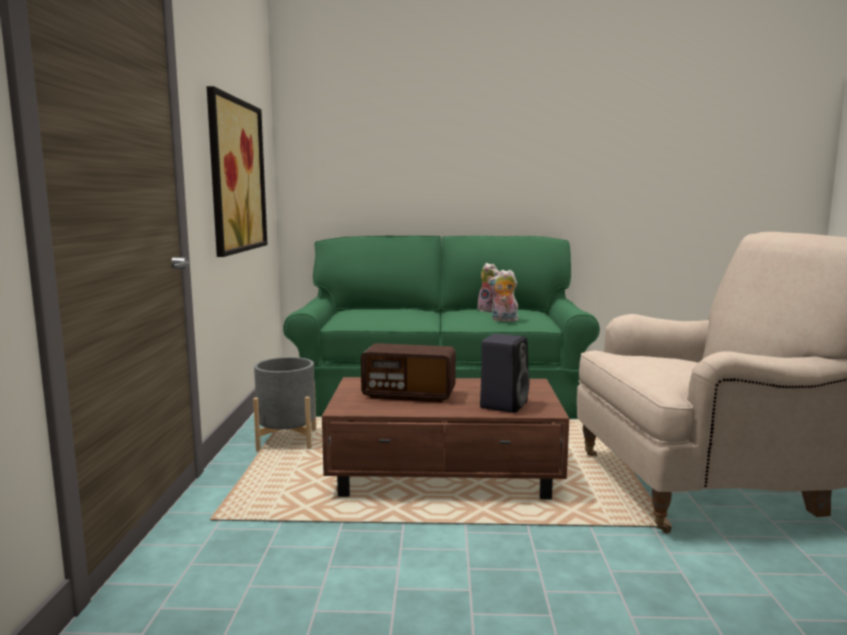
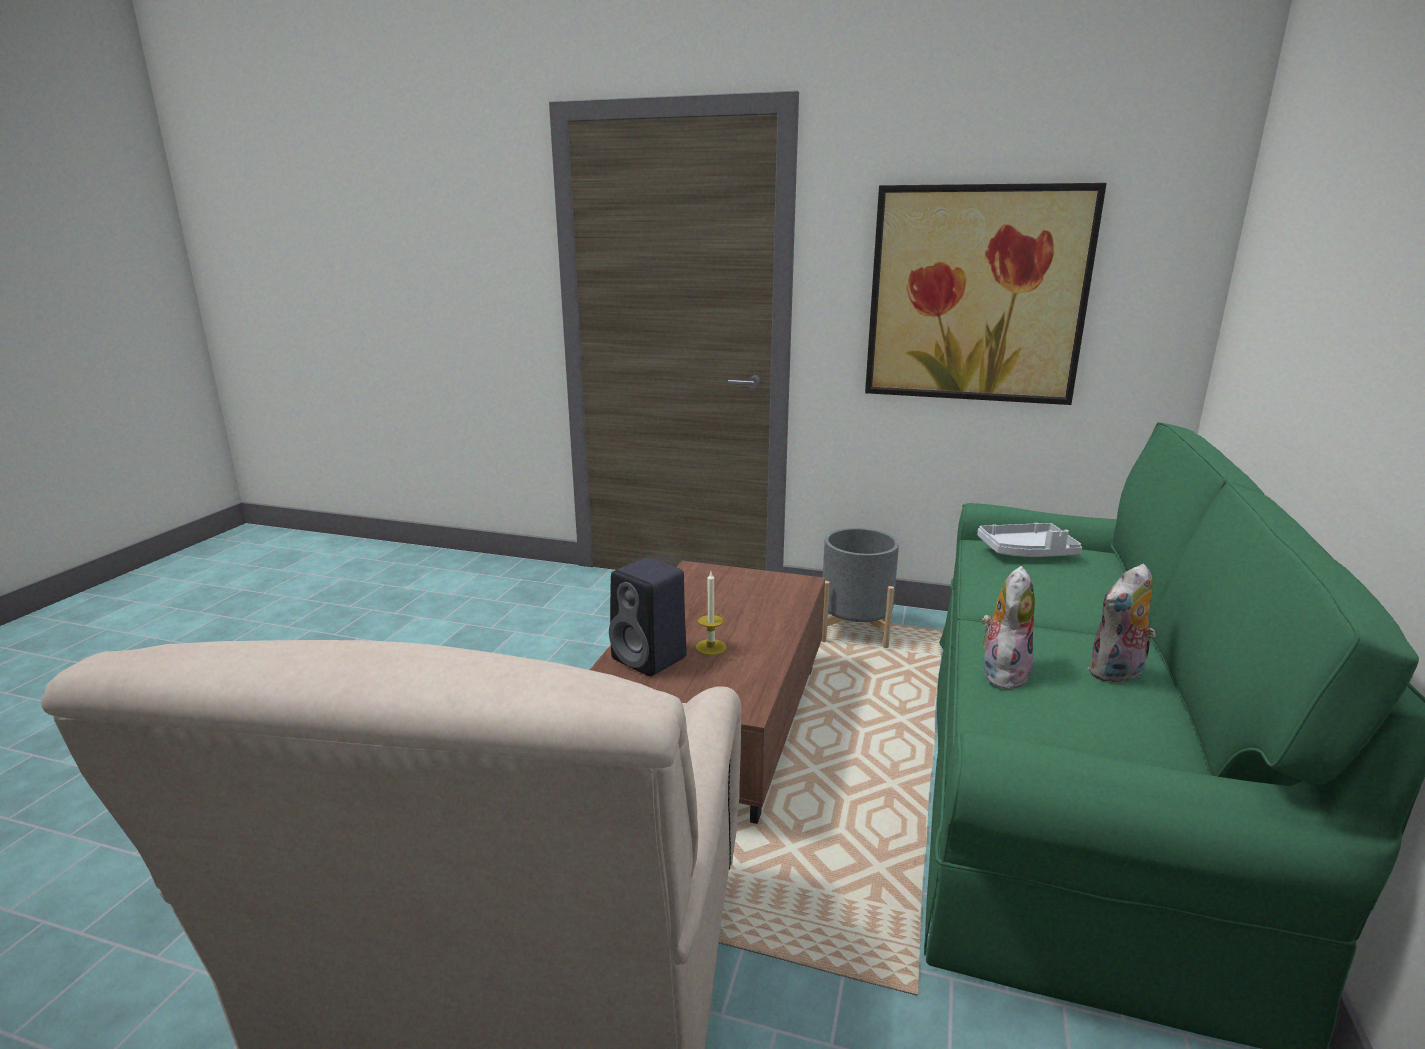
camera: 105 degrees right, 10 degrees up
(361, 314) = (1027, 552): none -> grey tray
(409, 395) = (726, 606): radio -> none
(474, 393) = (711, 647): none -> candle

